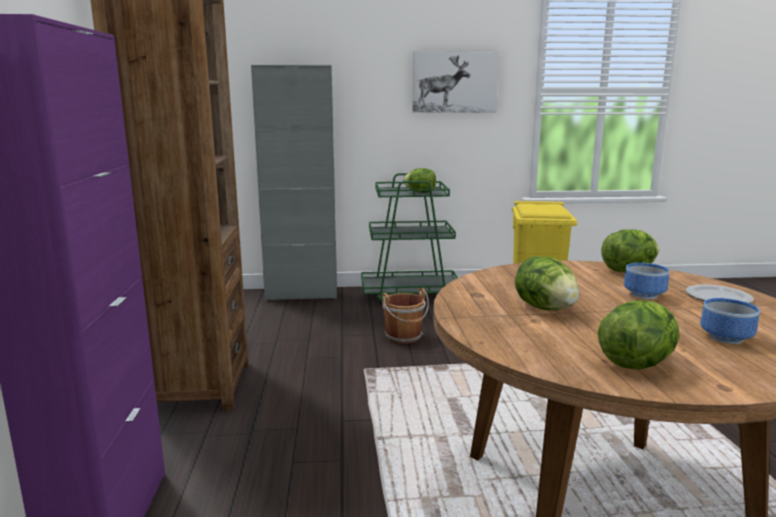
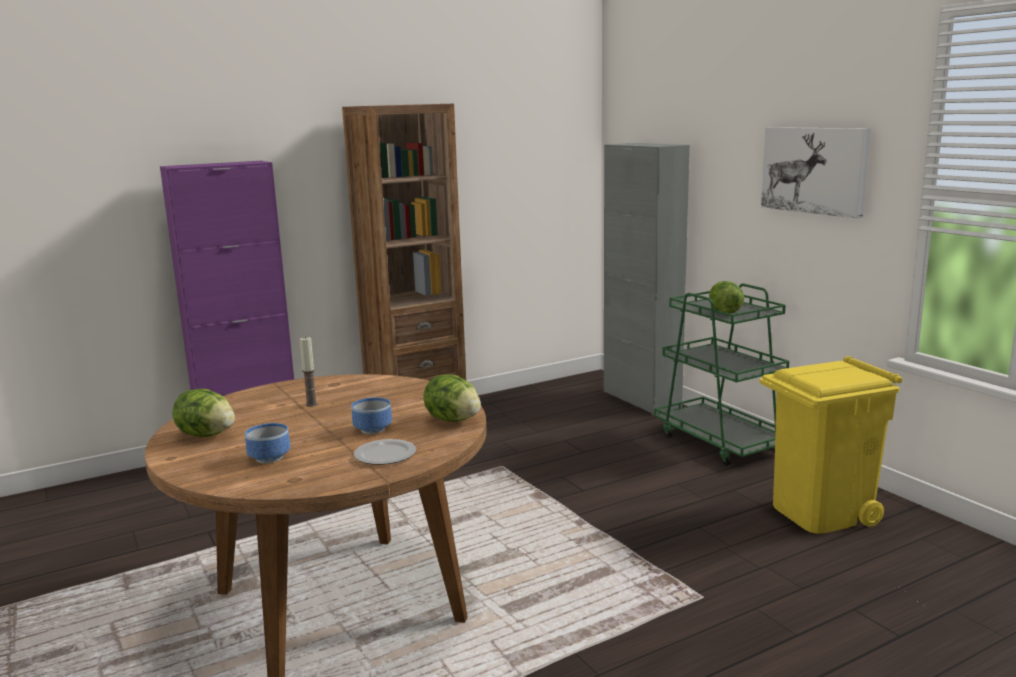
camera: 65 degrees right, 0 degrees up
(404, 337) = (595, 466): brown bucket -> none
(545, 308) = (311, 404): lettuce -> candle

